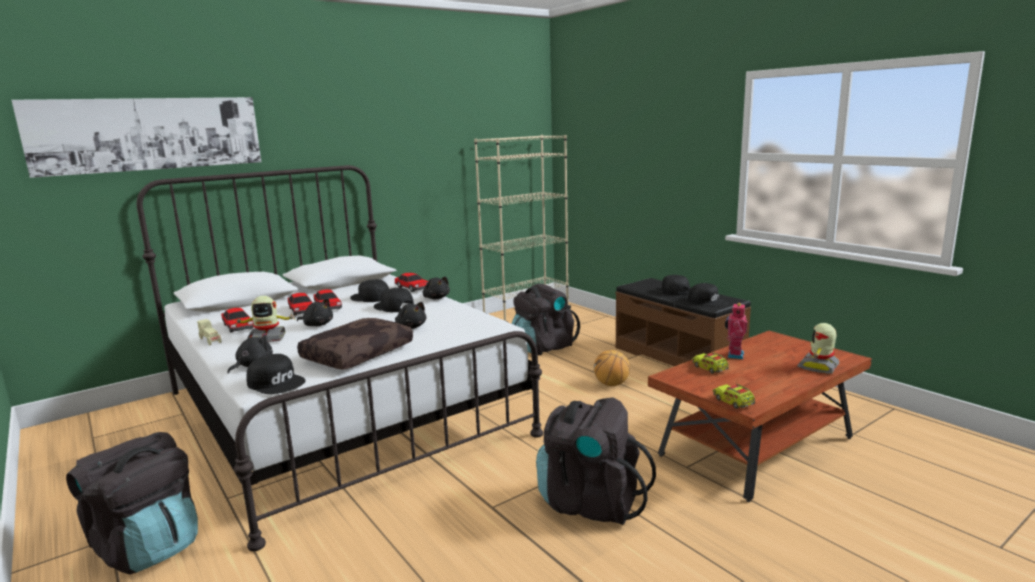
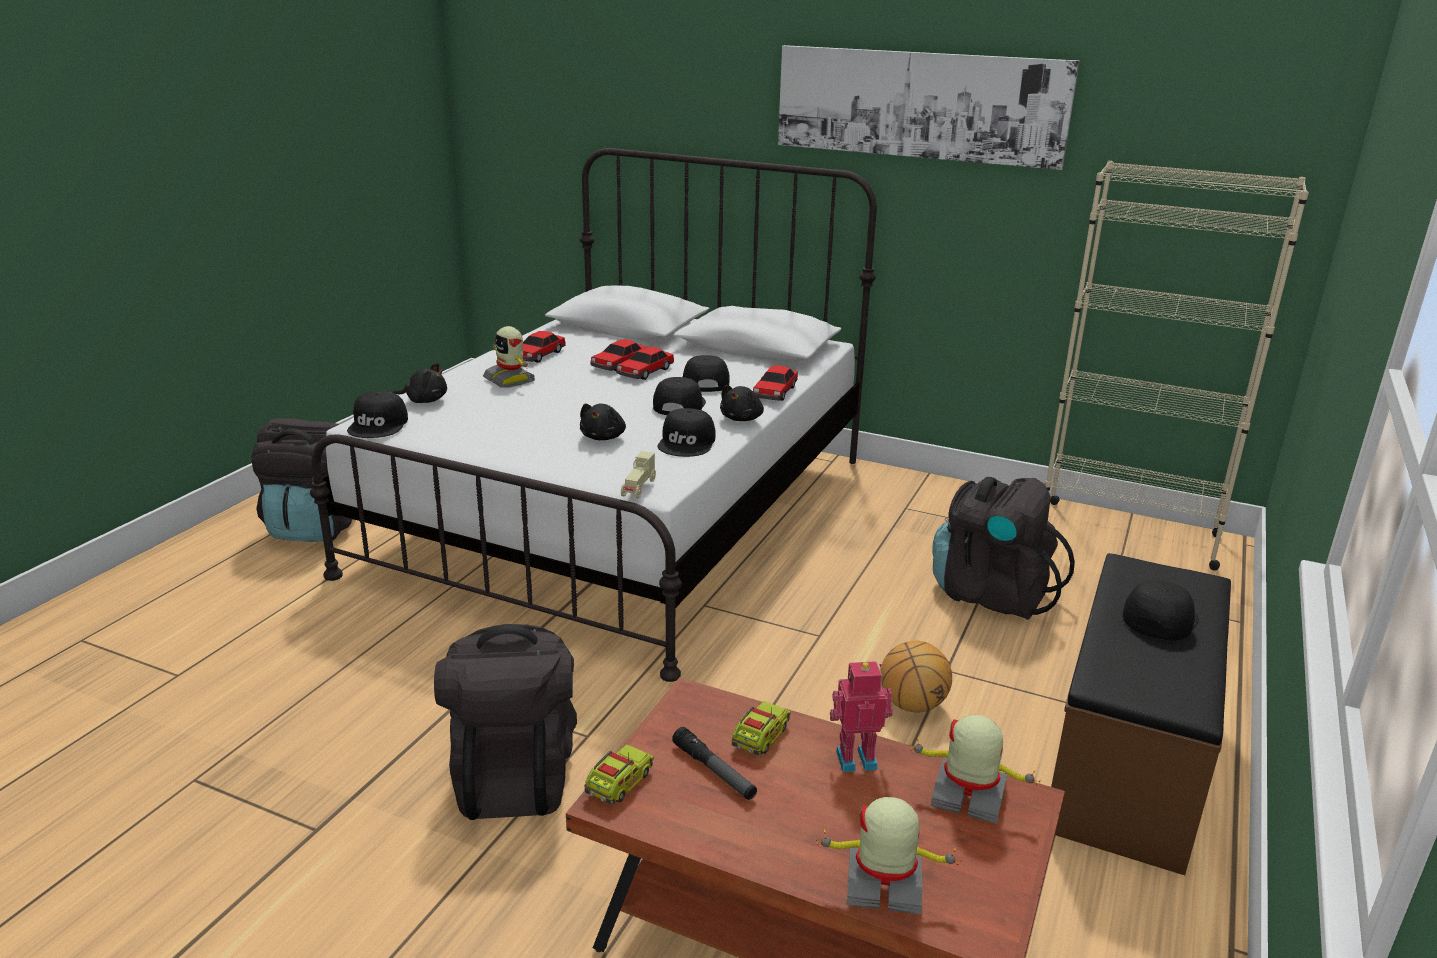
camera: 60 degrees right, 10 degrees up
(149, 134) = (611, 87): picture -> picture (919, 105)
(211, 341) = (486, 359): beige toy car -> beige toy car (639, 488)
(317, 325) = (573, 387): black plush toy -> none
(357, 353) = (489, 436): brown pillow -> none
(707, 301) = (1135, 672): black cap -> black cap (687, 443)
(732, 381) = (714, 771): none -> flashlight
(767, 343) = (968, 796): none -> toy robot

